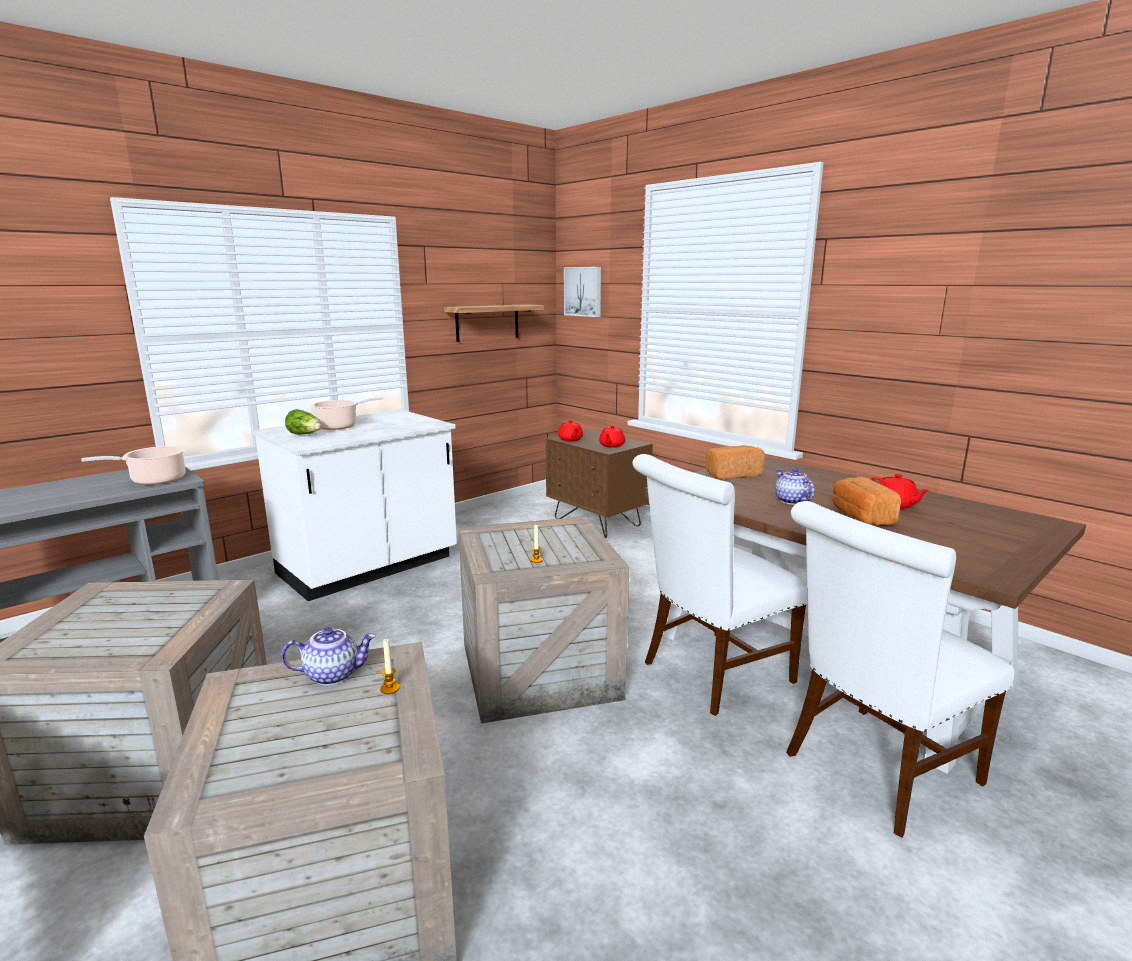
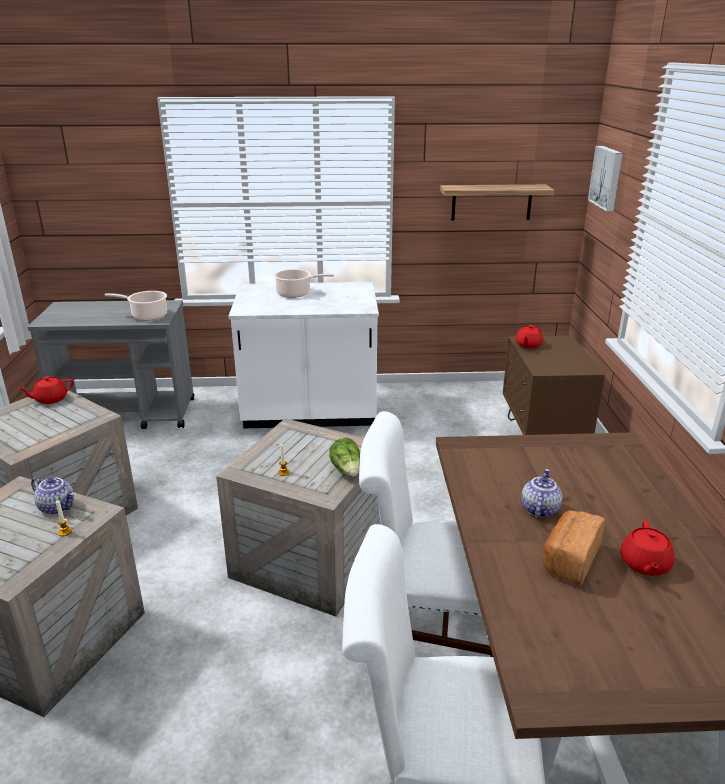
camera: 40 degrees right, 10 degrees up
(305, 435) = (259, 298): lettuce -> lettuce (347, 470)
(611, 445) = (555, 365): red teapot -> red teapot (50, 399)
(731, 474) = (549, 451): bread -> none

